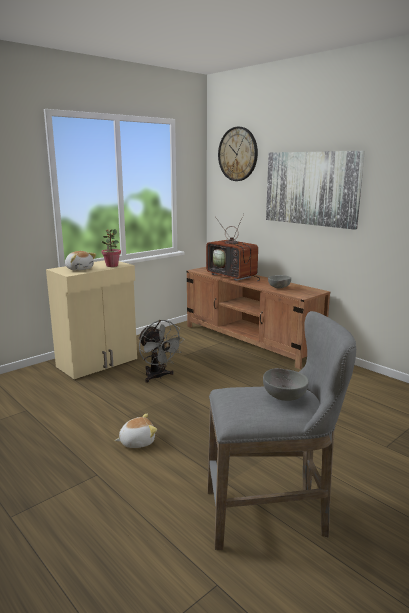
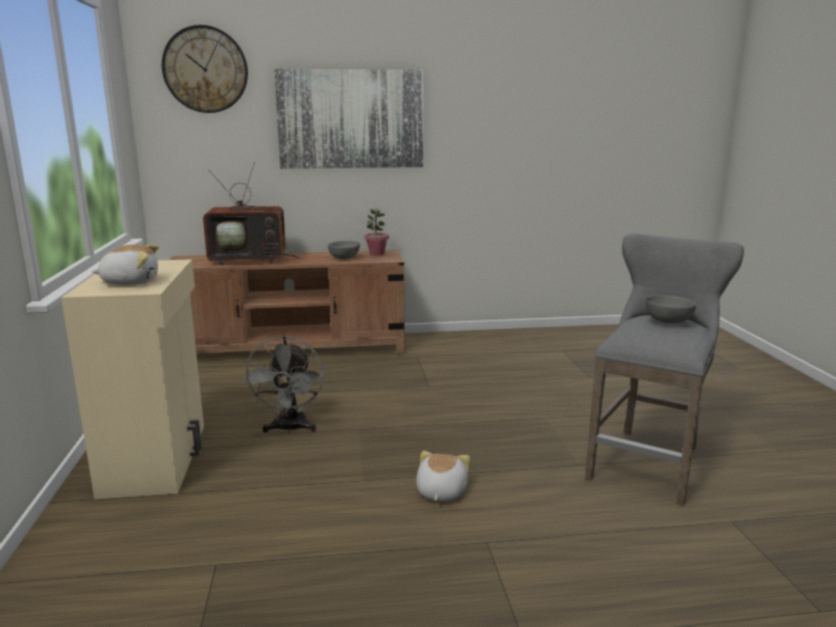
camera: 55 degrees left, 0 degrees up
(112, 265) = (162, 267): potted plant -> potted plant (376, 254)
(158, 377) = (290, 429): grey fan -> grey fan turned 90 degrees clockwise

